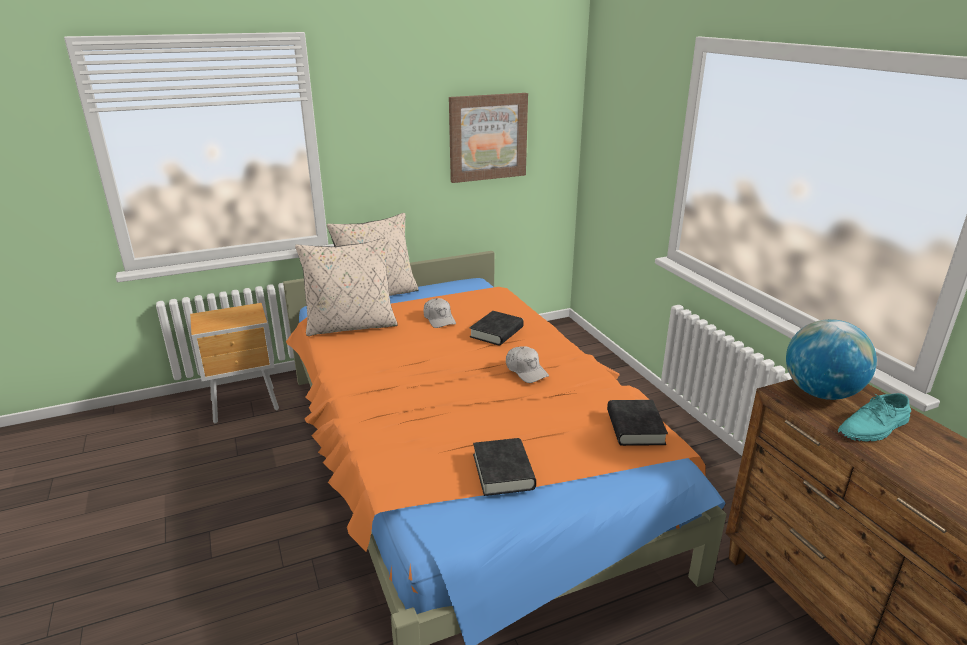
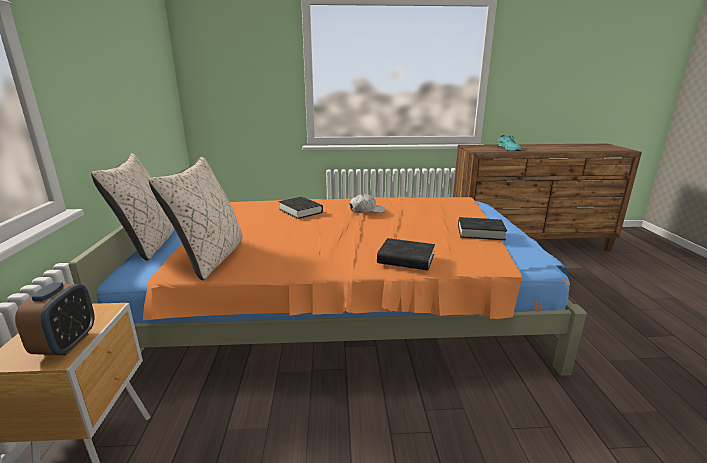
camera: 70 degrees left, 5 degrees down
(215, 324) = (67, 344): none -> alarm clock
(439, 319) = (250, 224): white cap -> none
(487, 137) = (141, 80): picture -> none
(635, 427) = (445, 200): black book -> black book (406, 259)
(820, 393) = (480, 148): globe -> none

